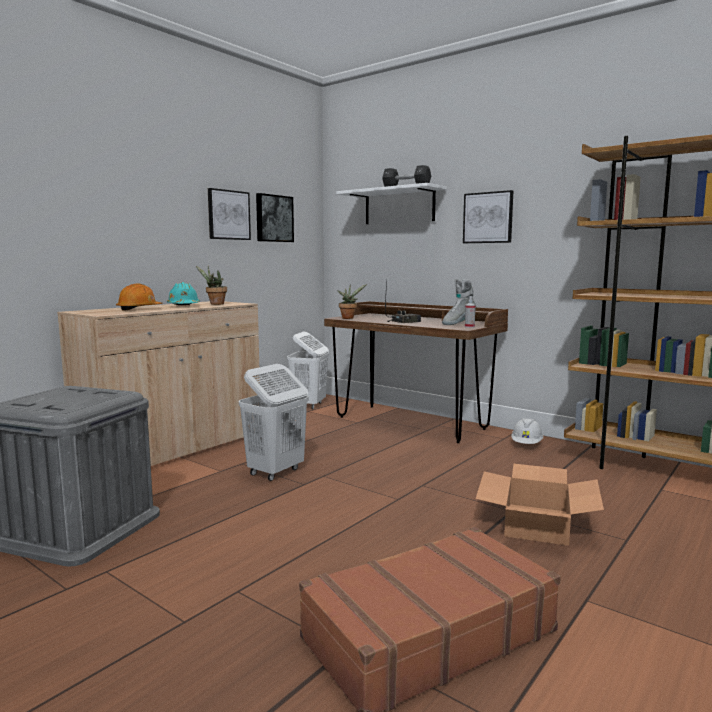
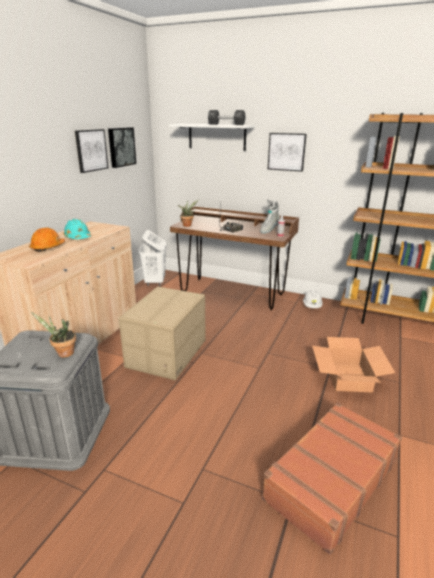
camera: 15 degrees left, 15 degrees up
(215, 304) = (98, 230): potted plant -> potted plant (63, 354)
(275, 472) = (167, 353): white laundry basket -> cardboard box

